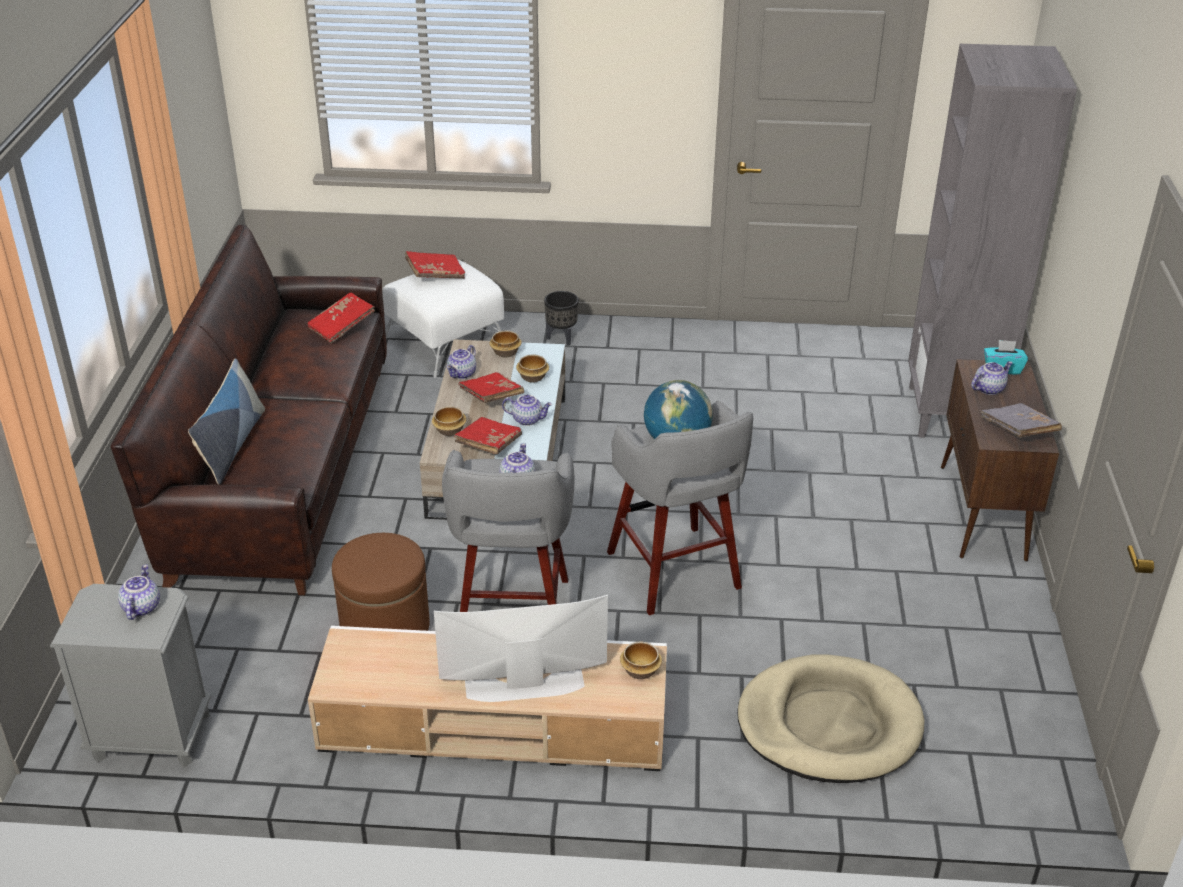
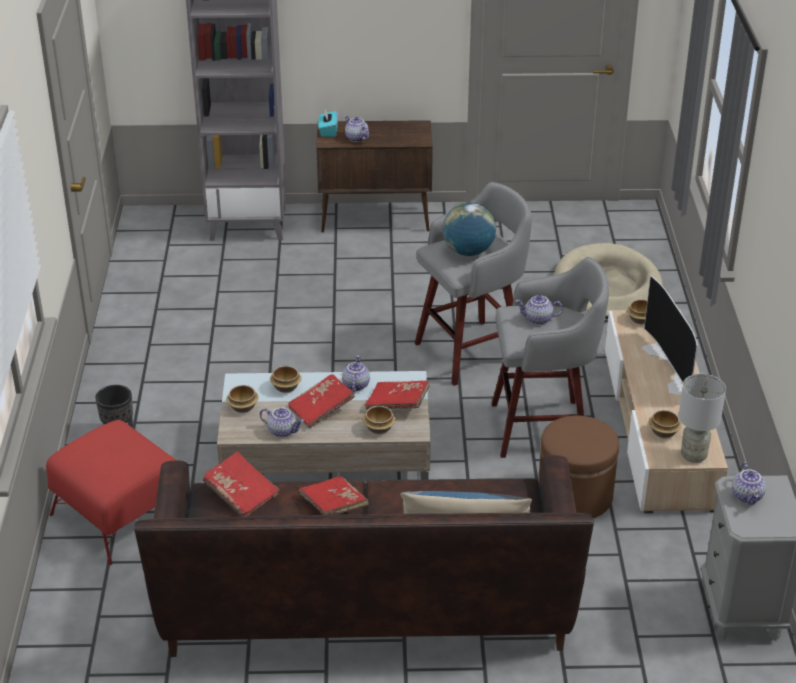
camera: 95 degrees left, 0 degrees up
(140, 607) = (748, 496): teapot -> teapot turned 90 degrees counterclockwise
(339, 671) = (694, 456): none -> grey table lamp
(392, 651) = (663, 432): none -> bowl
(435, 274) = (97, 460): red book -> red book (333, 506)
(444, 342) = (121, 515): white ottoman -> red ottoman
(1018, 430) = (407, 131): grey book -> none

